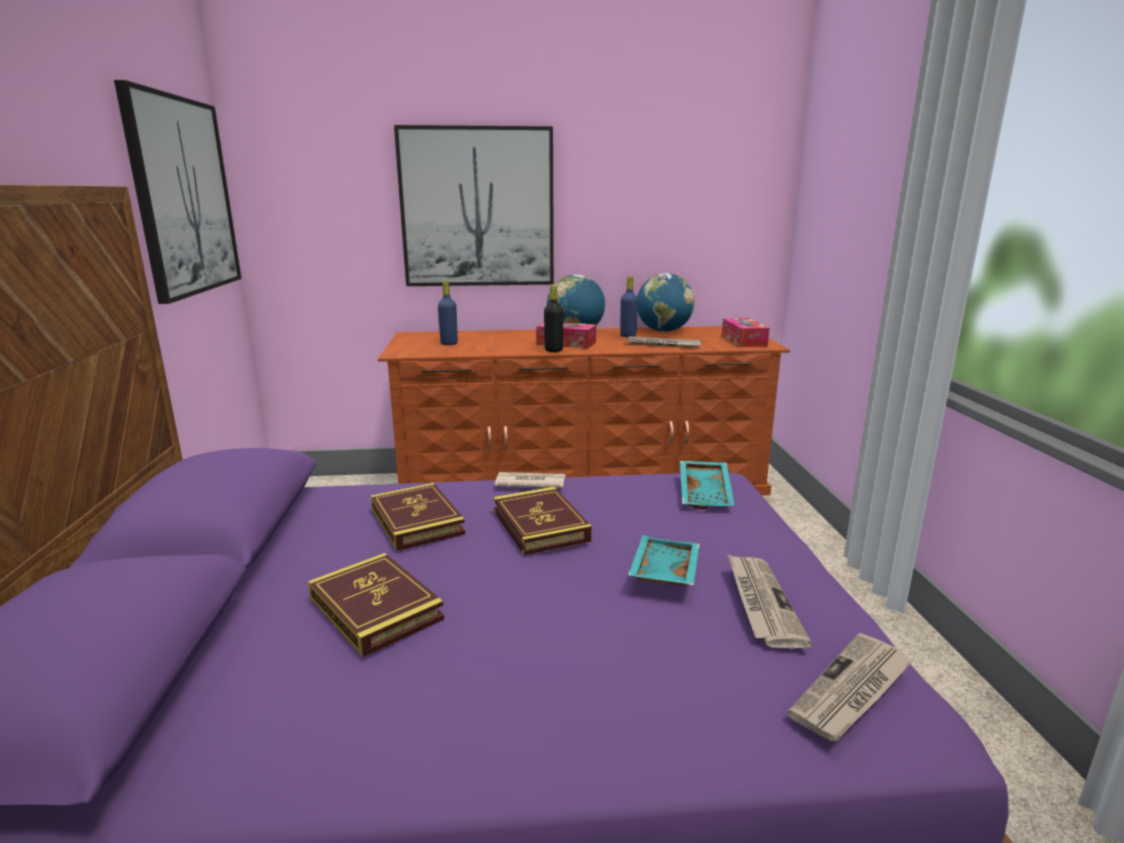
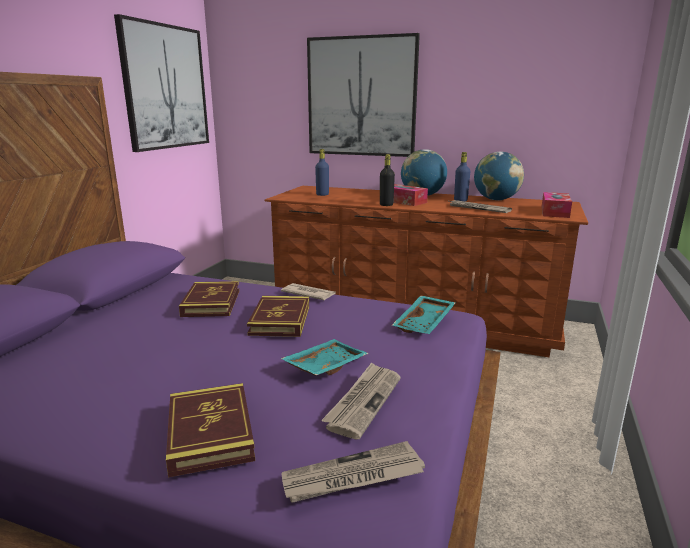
camera: 25 degrees right, 0 degrees up
(375, 608) = (130, 344): book -> book (210, 432)

